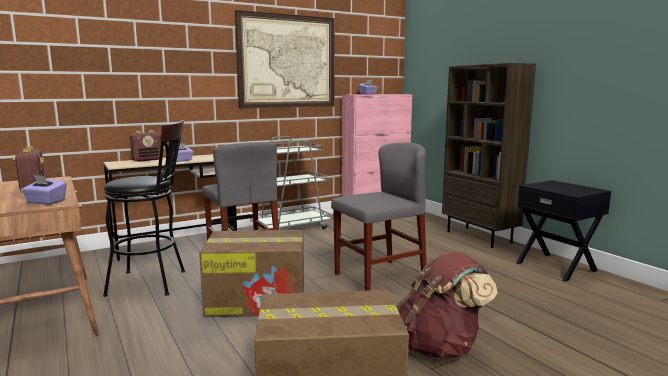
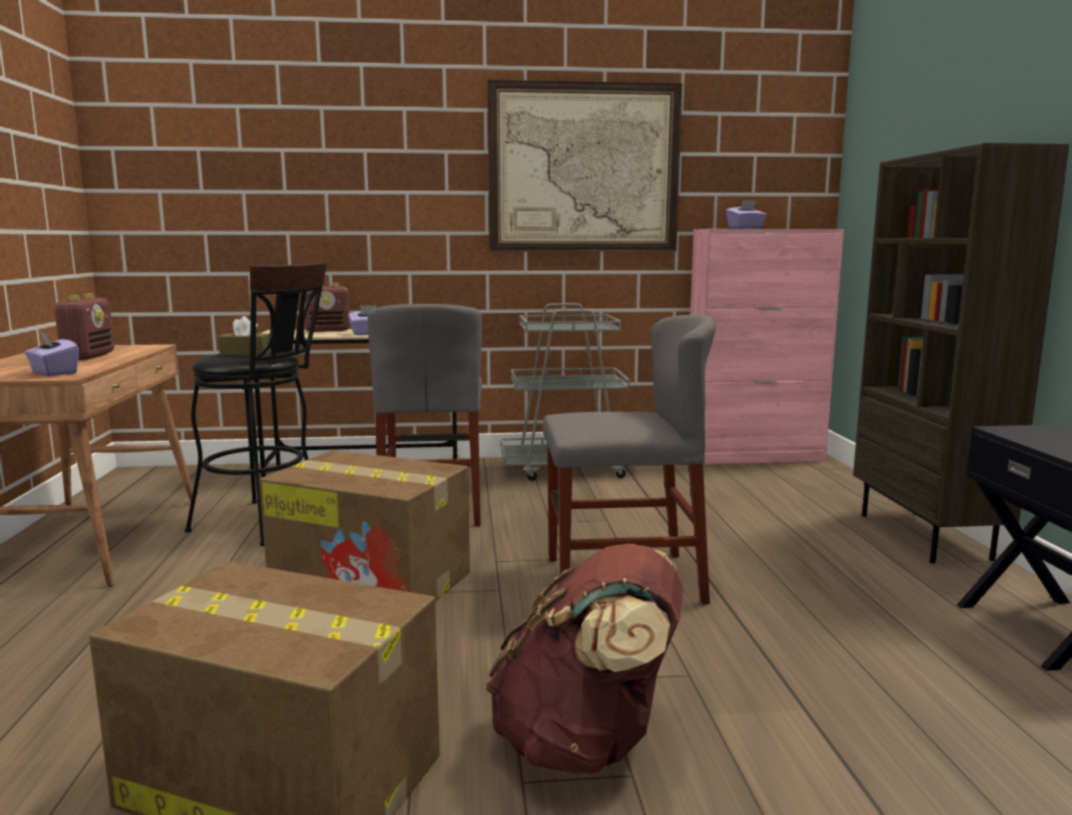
camera: 25 degrees right, 0 degrees up
(137, 178) = (245, 353): none -> brown tissue box

